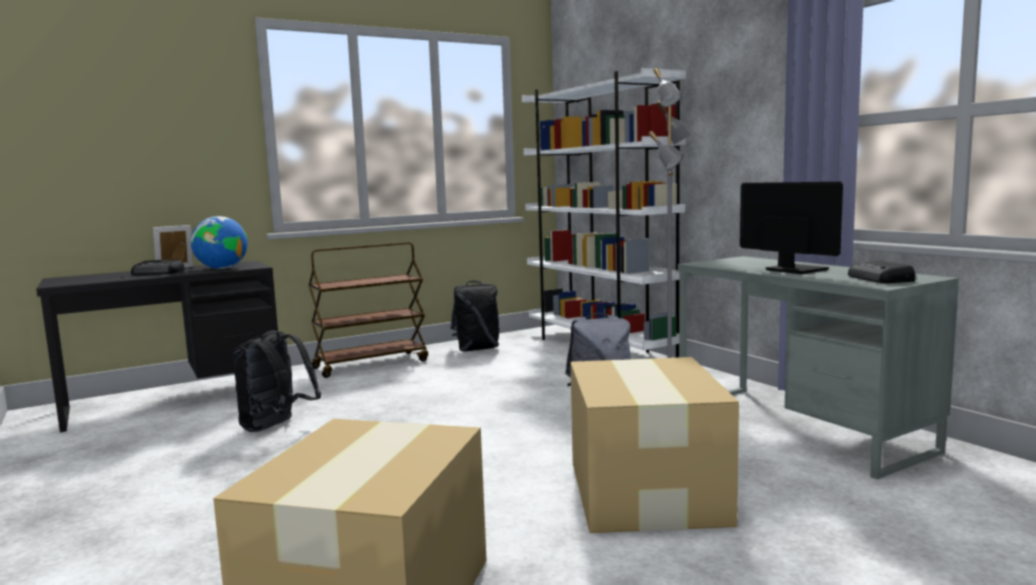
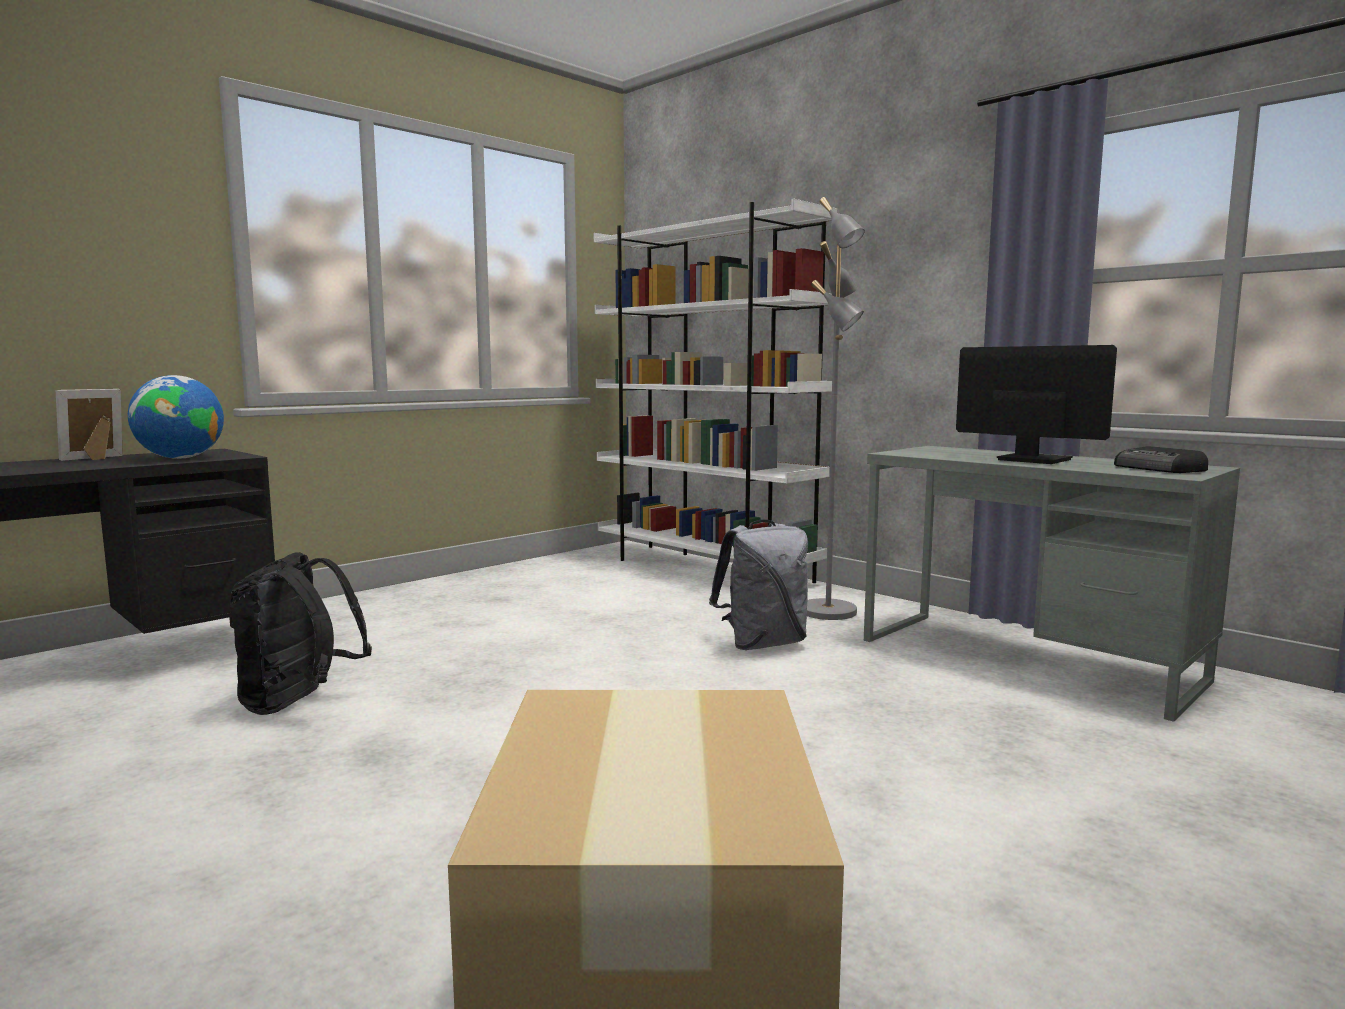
camera: 15 degrees left, 0 degrees up
(158, 272) = (69, 463): radio -> none
(371, 364) = (398, 601): brown cart -> none
(477, 349) = (540, 575): black backpack -> none
(646, 490) = (917, 761): cardboard box -> none

